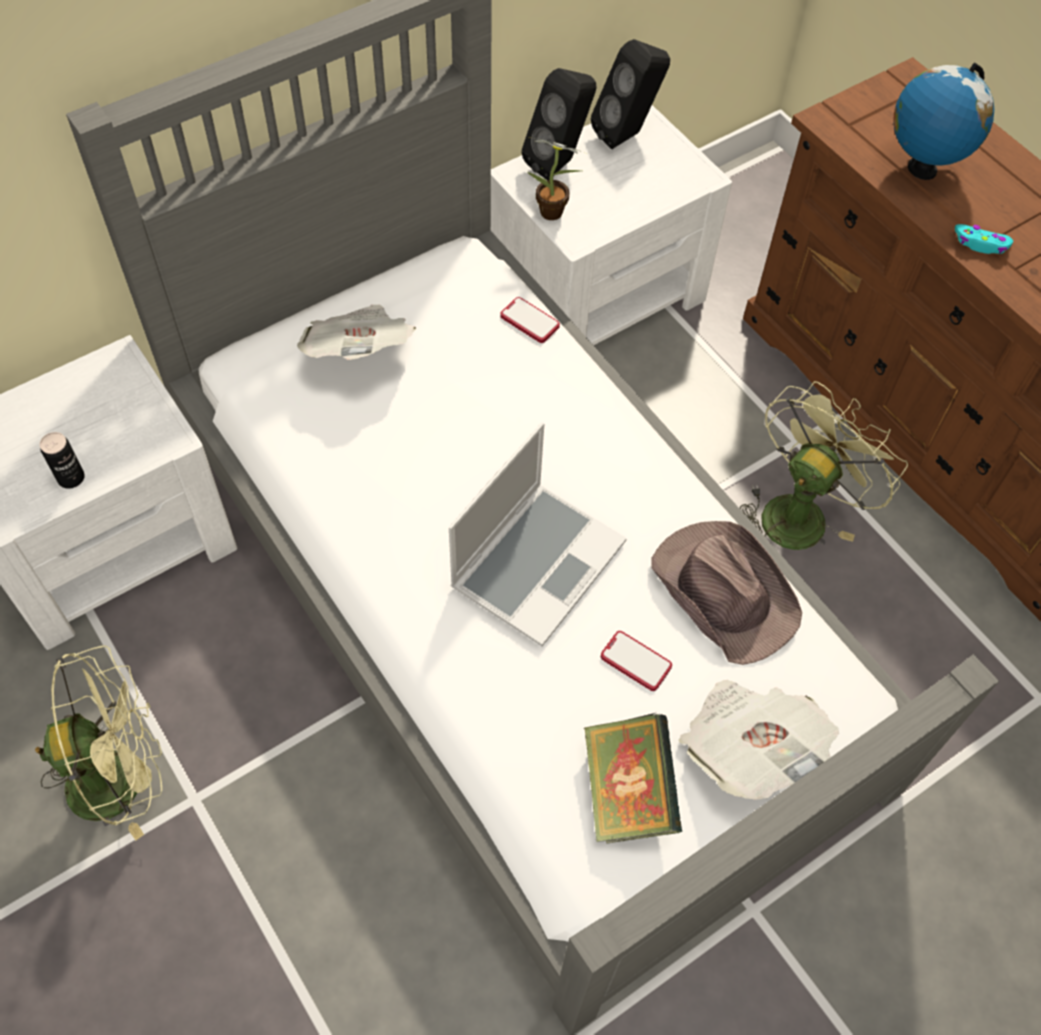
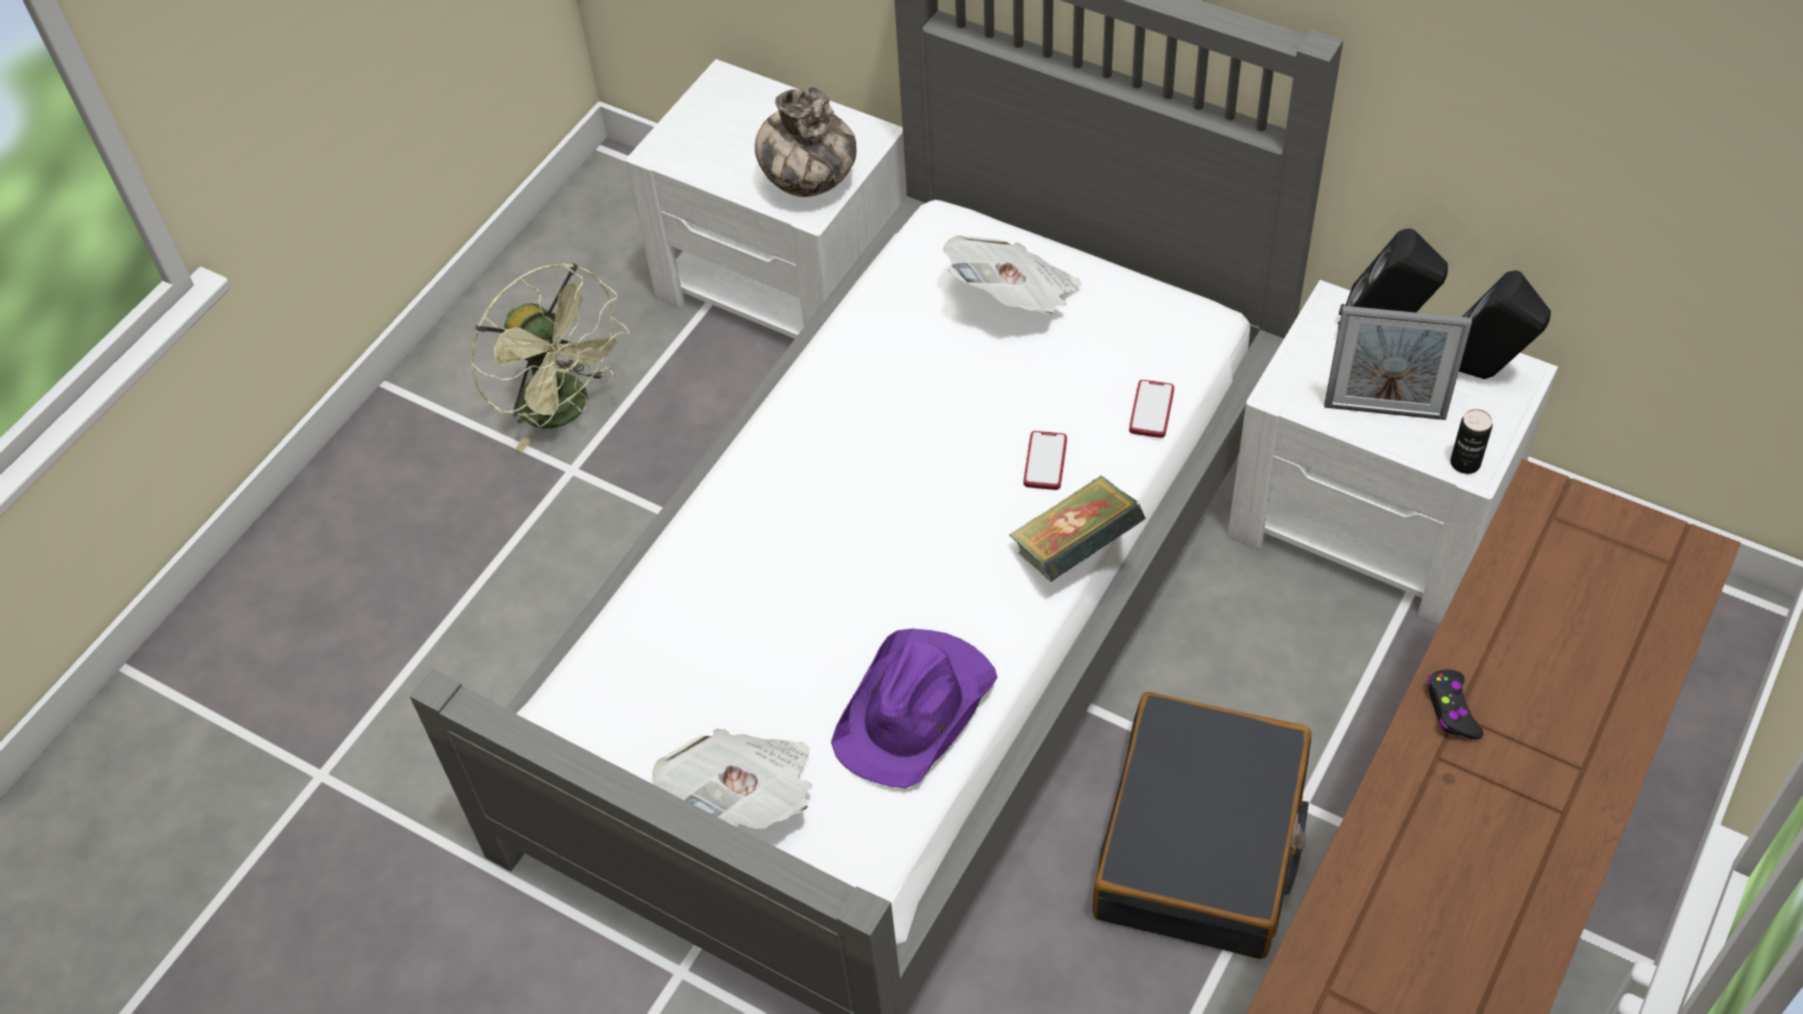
camera: 70 degrees right, 5 degrees down
(71, 478) = (730, 171): can -> can (1465, 463)
(135, 426) = (808, 182): none -> vase
(537, 562) = (856, 541): laptop -> none
(555, 214) = (1302, 360): potted plant -> none
(627, 792) = (647, 713): book -> book (1075, 550)
(628, 195) = (1384, 411): none -> picture frame
(635, 661) = (790, 665): phone -> phone (1045, 462)
(723, 590) = (916, 710): brown hat -> purple hat
(799, 511) = (1202, 842): green fan -> black suitcase
(921, 169) = (1534, 612): globe -> none
(980, 244) = (1451, 709): turquoise game controller -> black game controller

